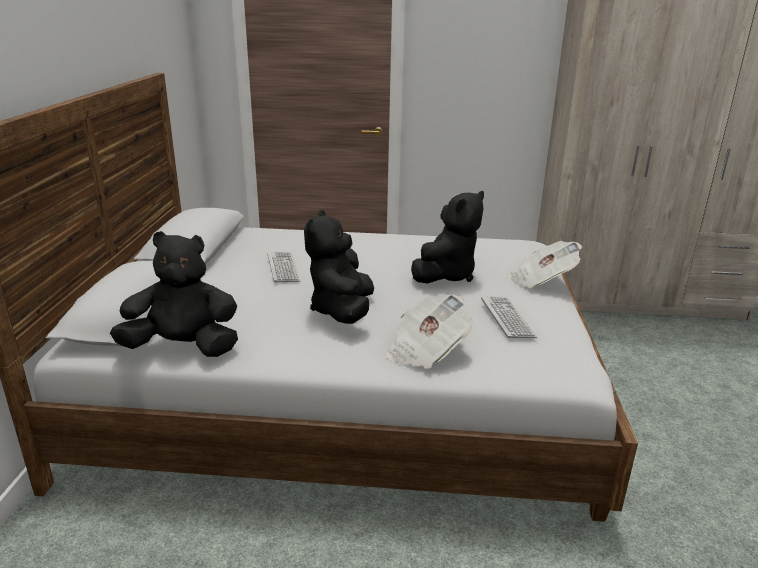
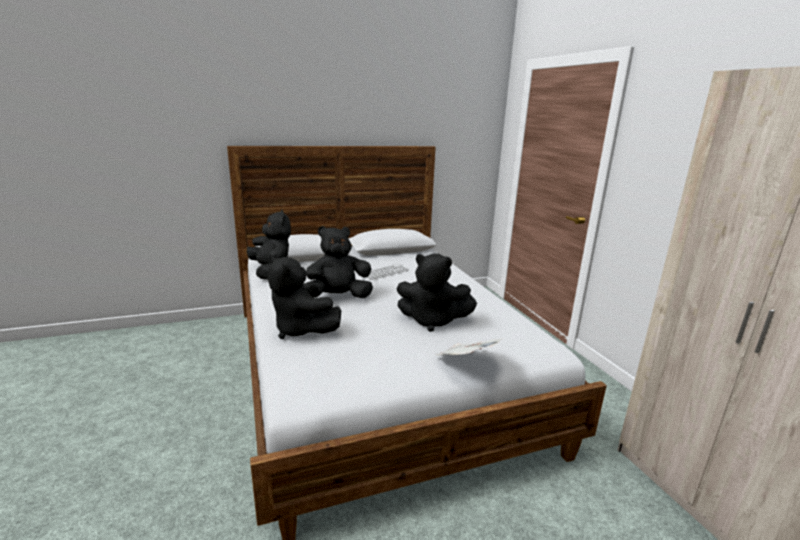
camera: 65 degrees right, 5 degrees down
(426, 350) = (301, 330): newspaper -> black plush toy
(507, 318) = (367, 351): keyboard -> none

